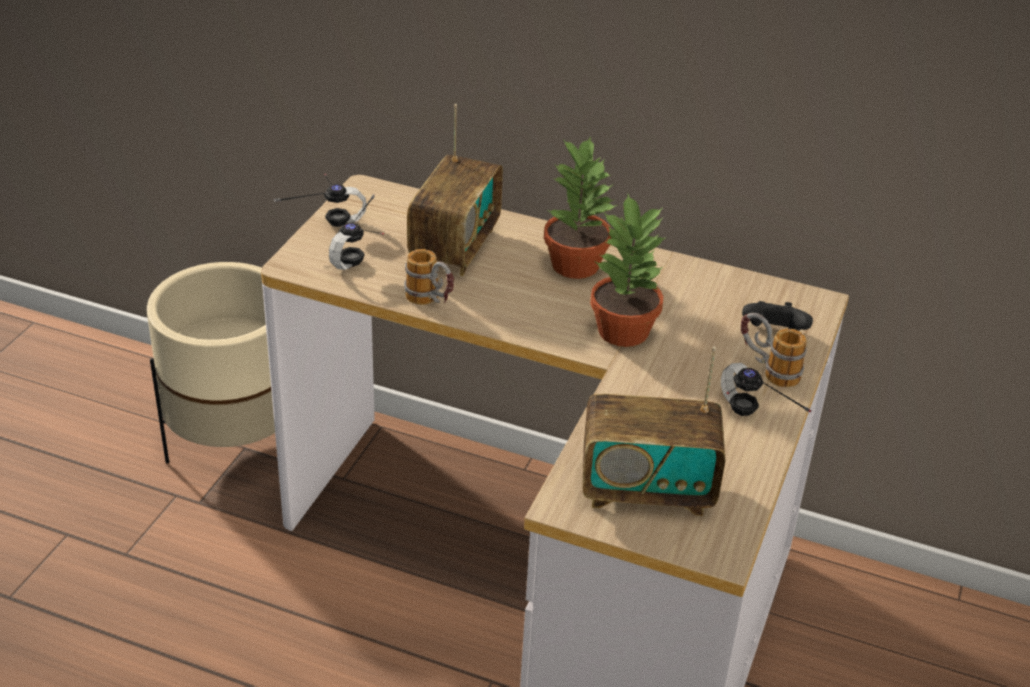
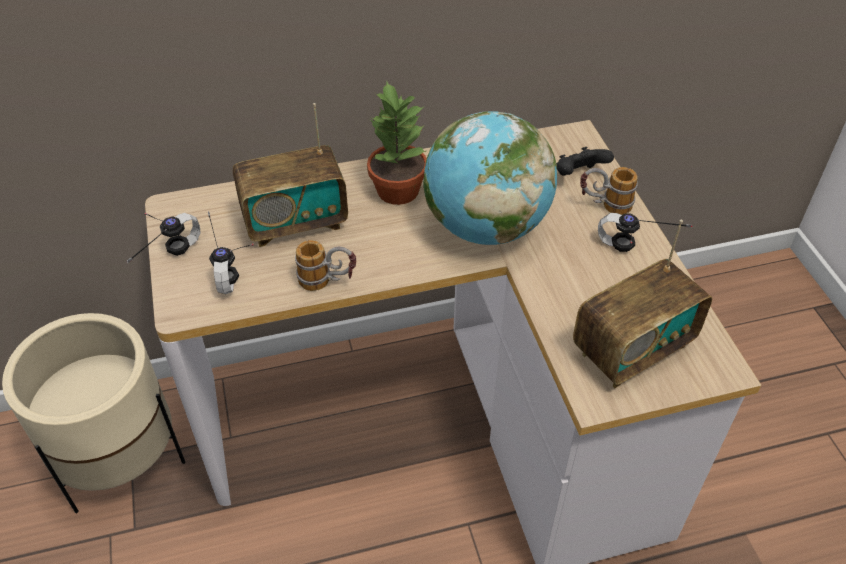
camera: 35 degrees left, 10 degrees up
(455, 247) = (295, 222): radio -> radio turned 90 degrees clockwise
(624, 330) = (486, 227): potted plant -> globe

